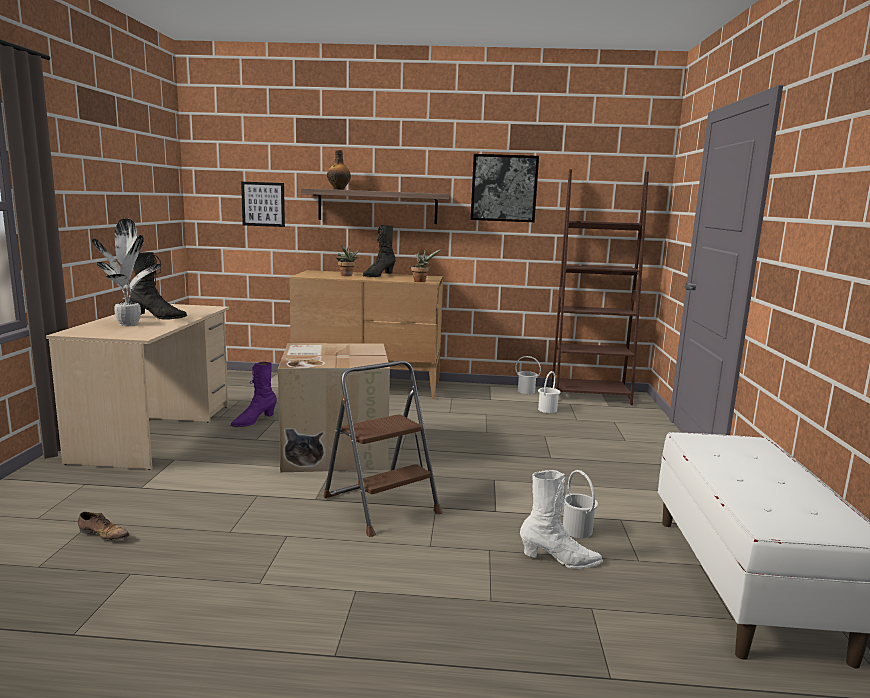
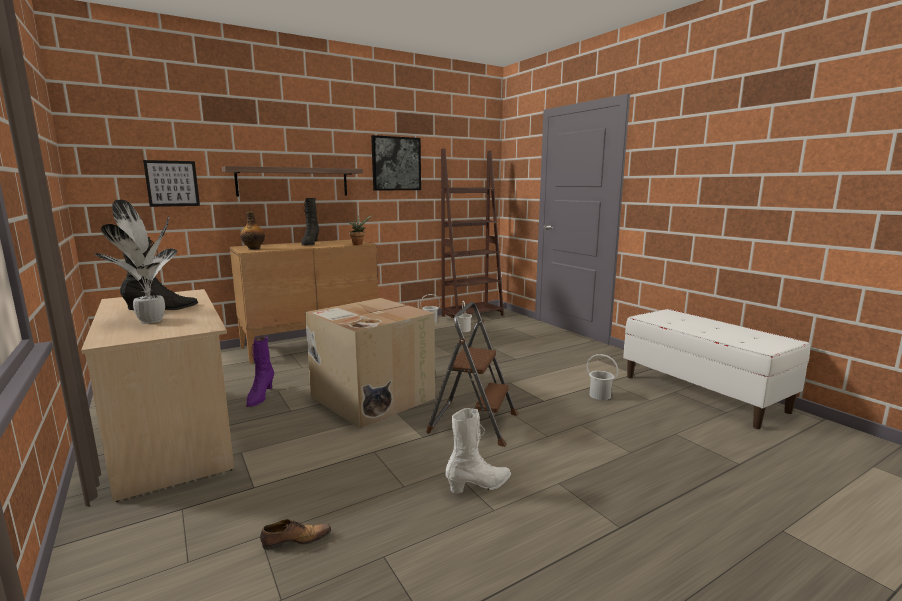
camera: 35 degrees left, 0 degrees up
(339, 189) = (260, 166): bottle -> bottle (254, 248)
(347, 275) = (284, 246): potted plant -> none
(559, 560) = (621, 415): white boot -> white boot (479, 486)

